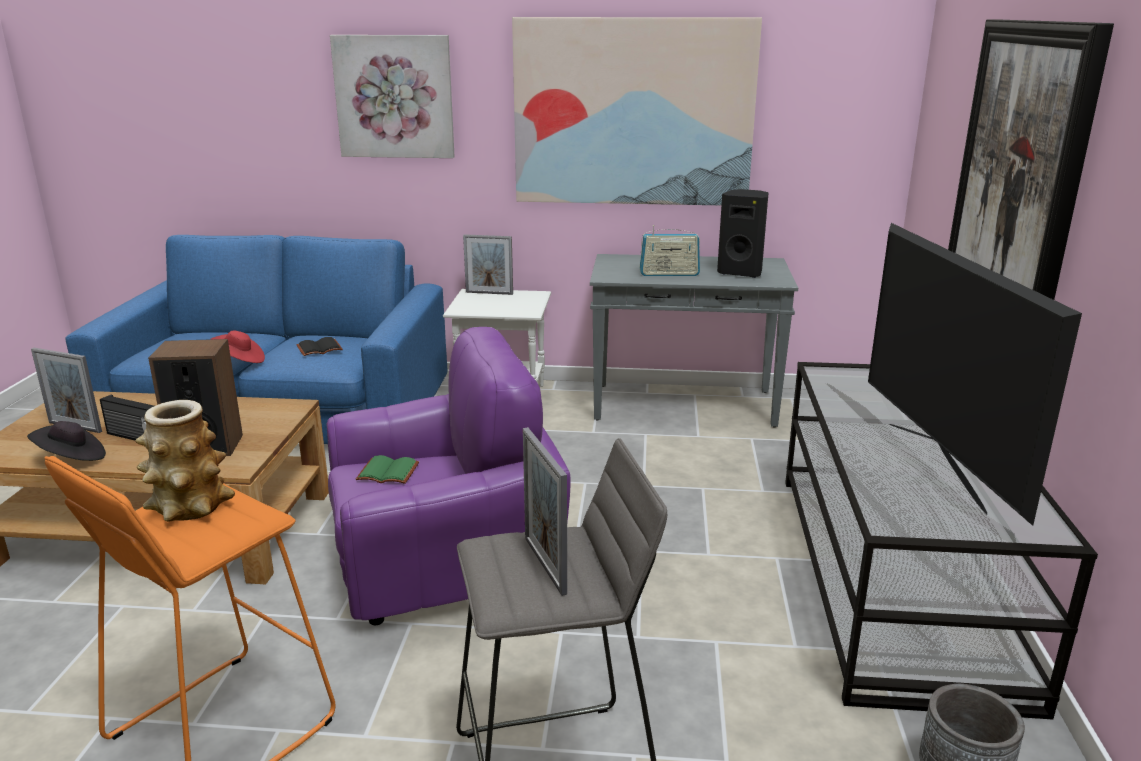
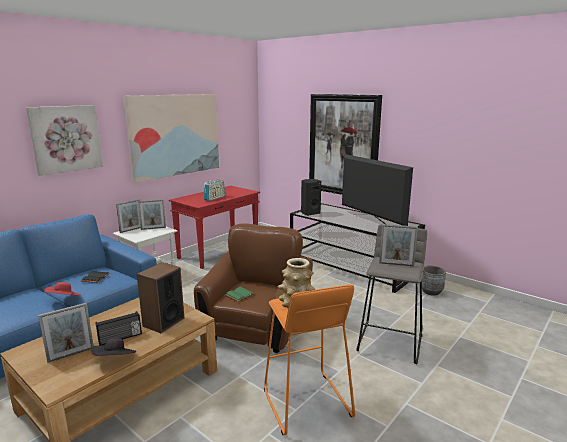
camera: 55 degrees left, 5 degrees down
(445, 563) = (257, 326): purple armchair -> brown armchair
(519, 301) = (153, 228): none -> picture frame
(685, 405) = (219, 252): grey console table -> red console table
(741, 272) = (233, 192): black speaker -> black speaker (310, 213)
(936, 464) = (370, 222): television -> television turned 150 degrees counterclockwise

